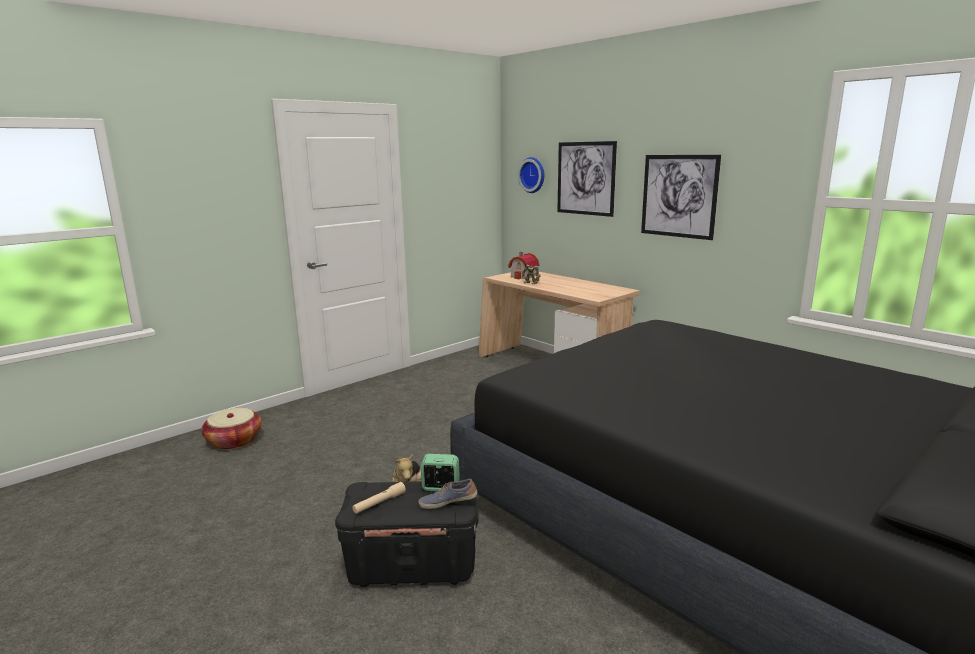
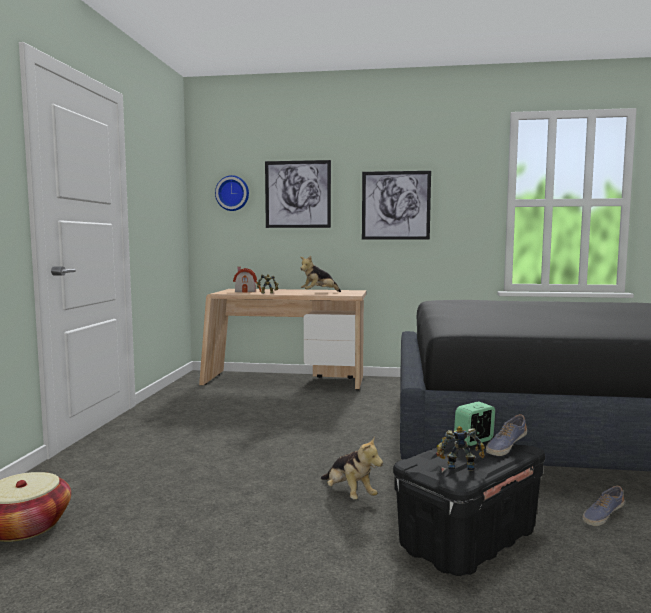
camera: 40 degrees left, 10 degrees down
(379, 503) = (459, 465): beige flashlight -> toy robot
(552, 604) = (602, 516): none -> shoe
(573, 290) = (319, 293): none -> plush toy

